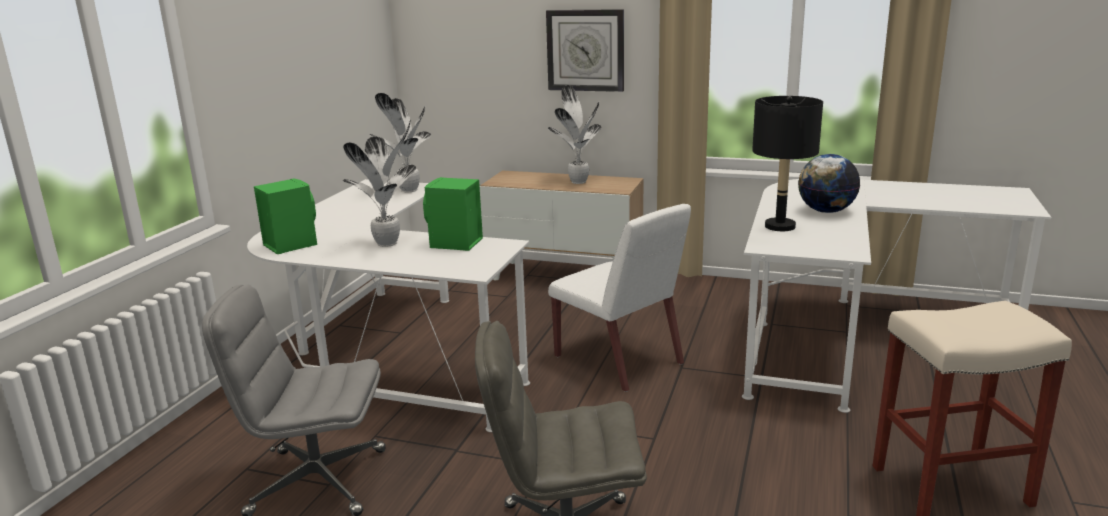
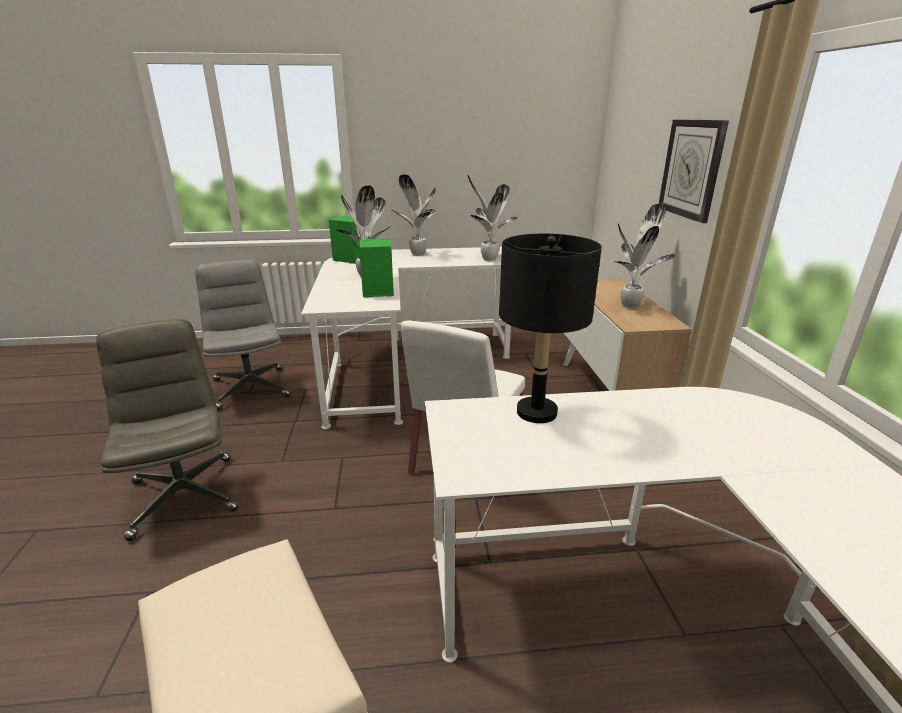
camera: 65 degrees right, 5 degrees up
(330, 214) = (417, 254): none -> potted plant
(825, 211) = (643, 440): globe -> none

